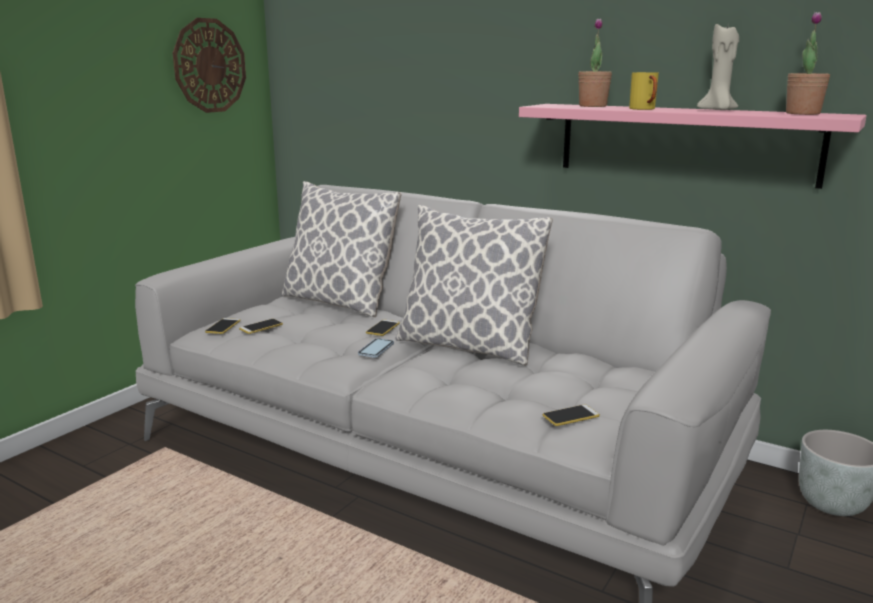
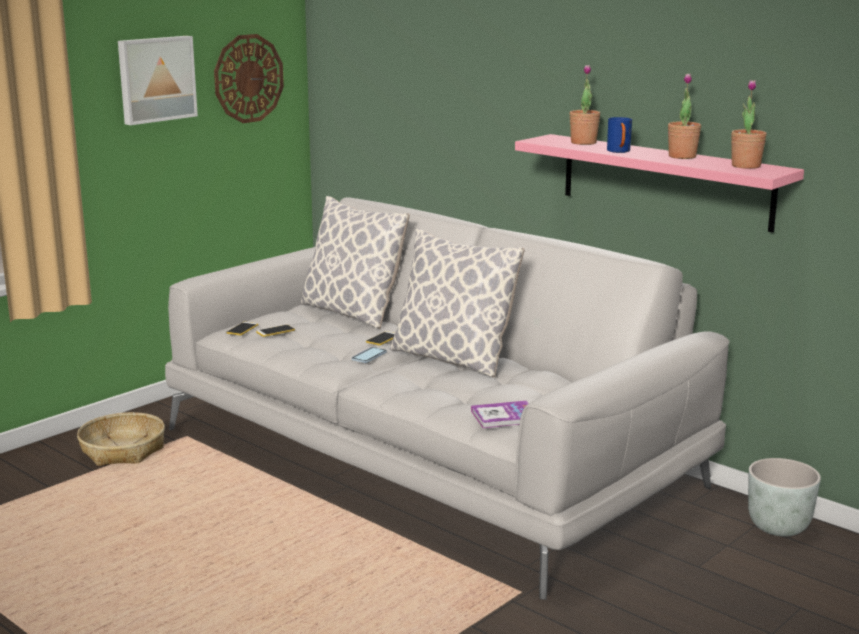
camera: 10 degrees right, 0 degrees up
(90, 472) = (123, 450): none -> basket
(106, 55) = (156, 79): none -> picture
(570, 416) = (504, 416): phone -> book
(644, 109) = (619, 151): yellow mug -> blue mug
(718, 110) = (682, 156): beige candle -> potted plant

